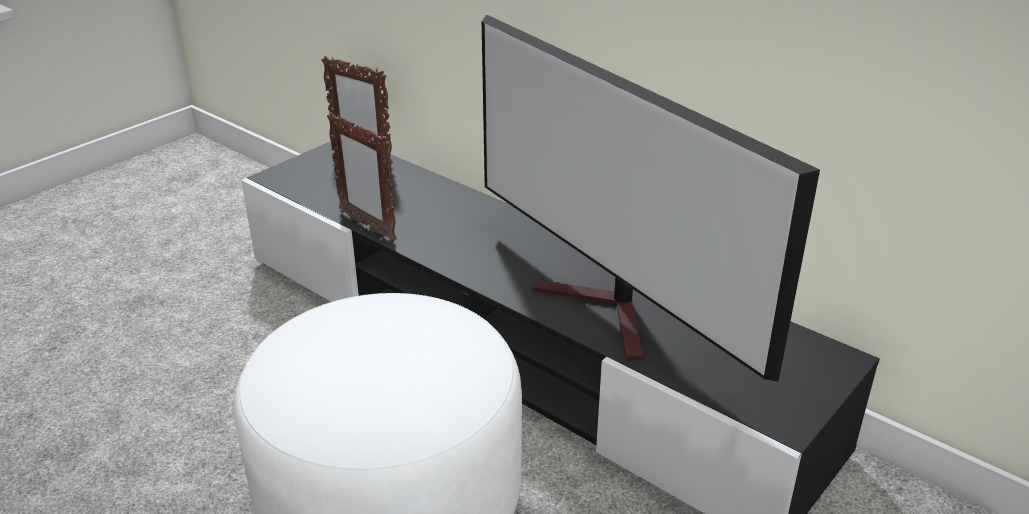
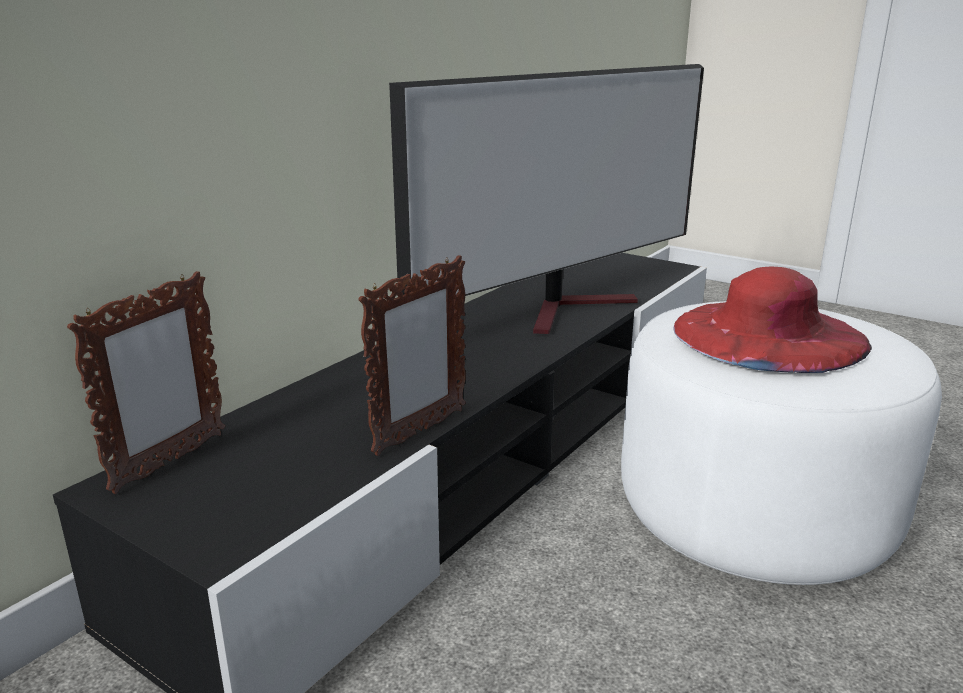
camera: 95 degrees left, 10 degrees down
(372, 346) = (768, 334): none -> red hat

